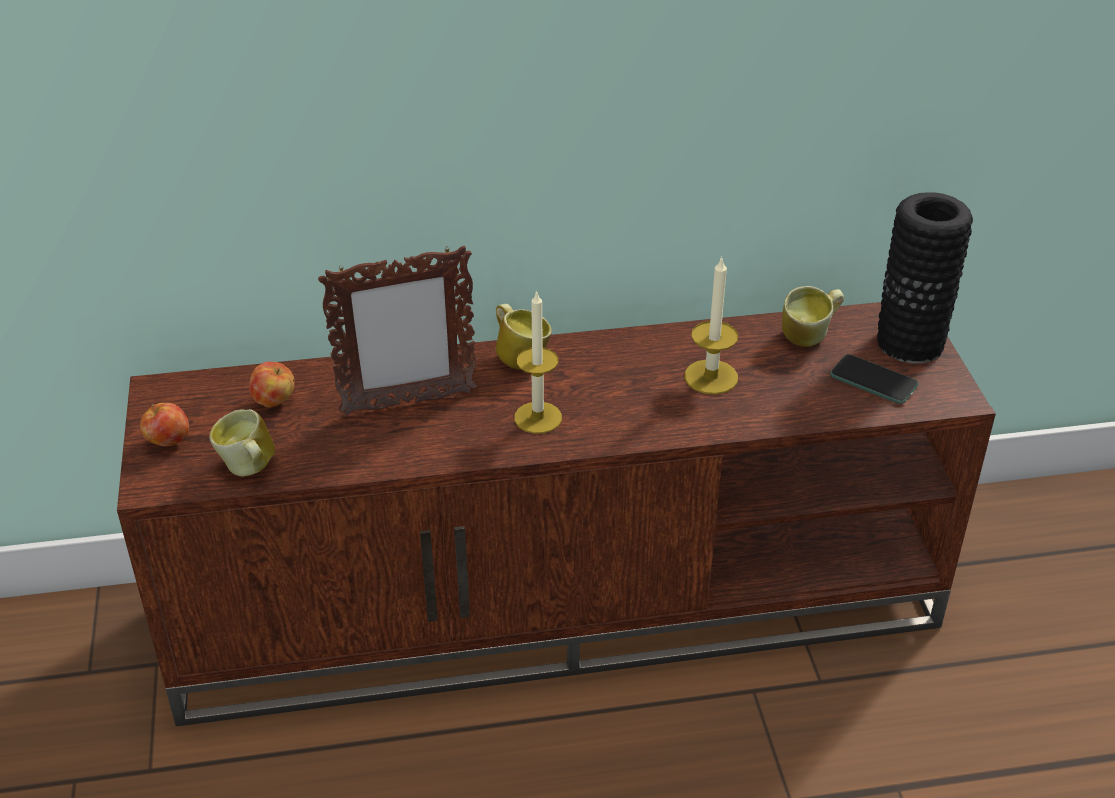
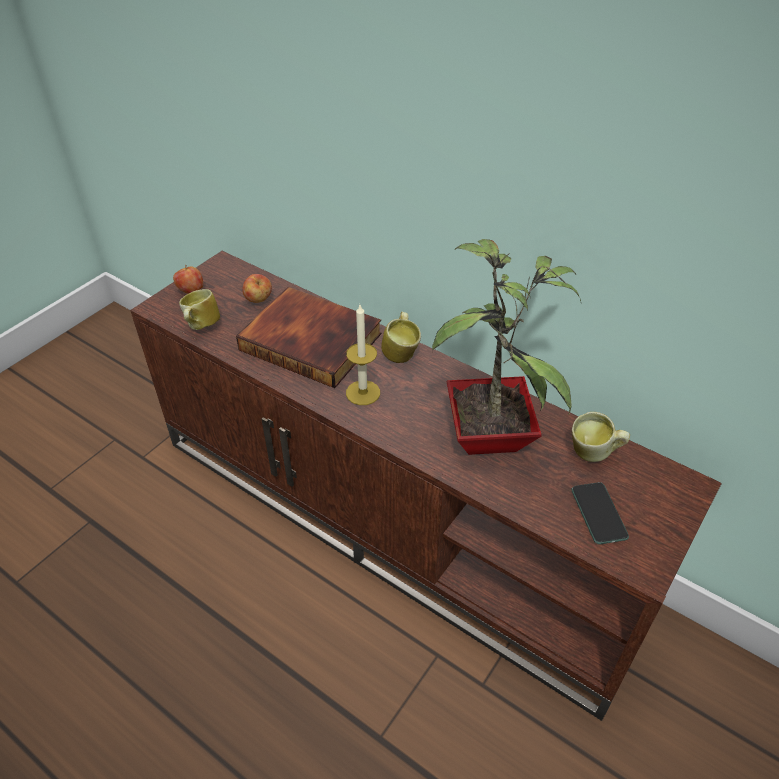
camera: 45 degrees right, 5 degrees up
(407, 403) = (313, 340): picture frame -> book
(711, 377) = (492, 436): candle -> potted plant
(909, 343) = (663, 506): black vase -> none

